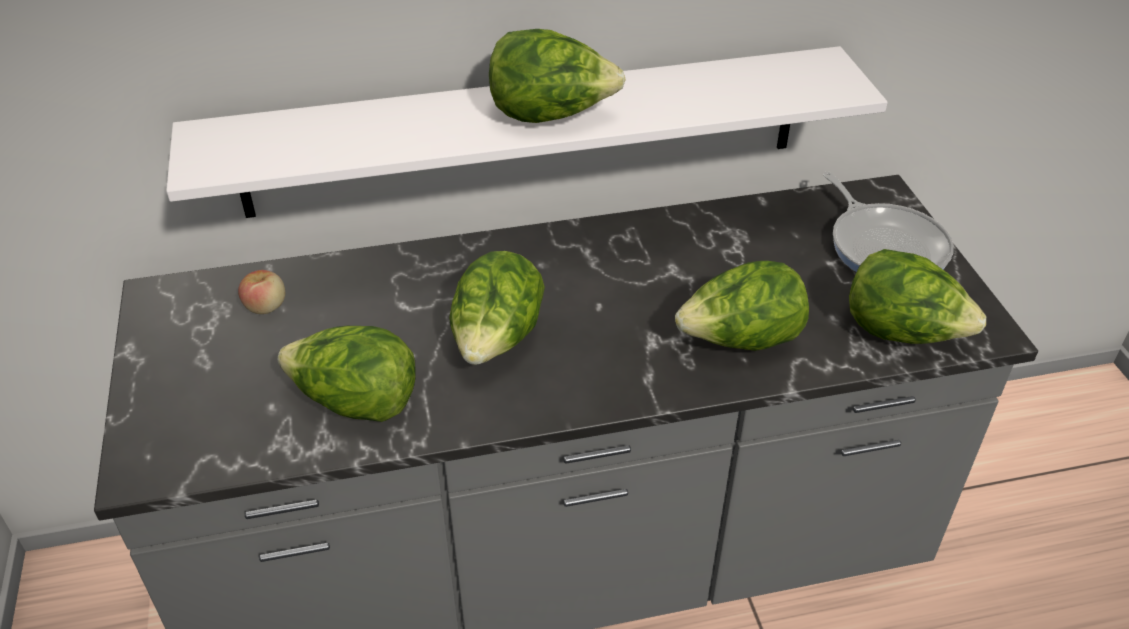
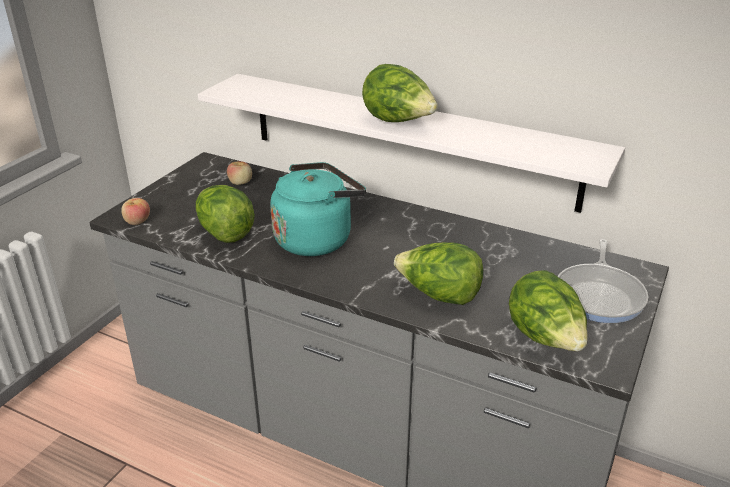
camera: 40 degrees right, 10 degrees down
(186, 463) = (137, 222): none -> apple
(497, 341) = (316, 239): lettuce -> turquoise kettle

